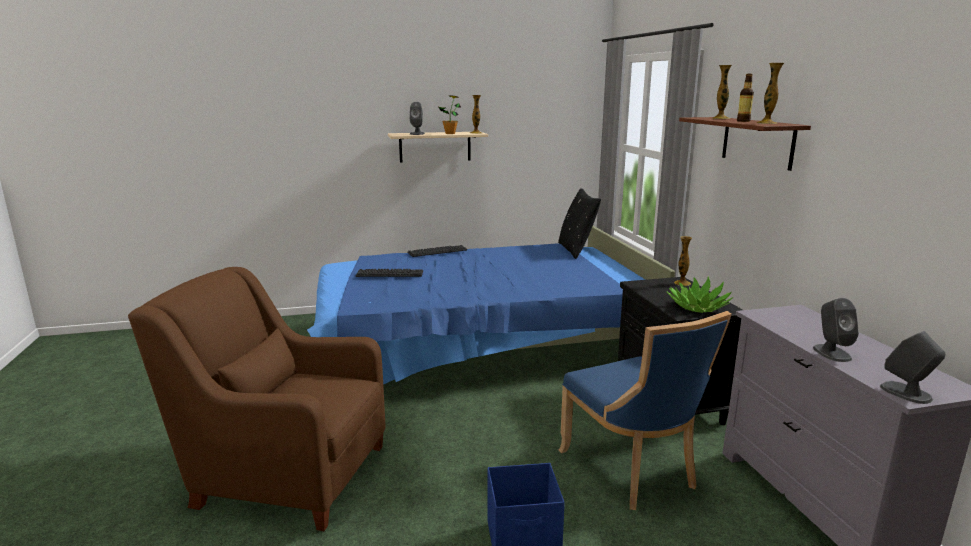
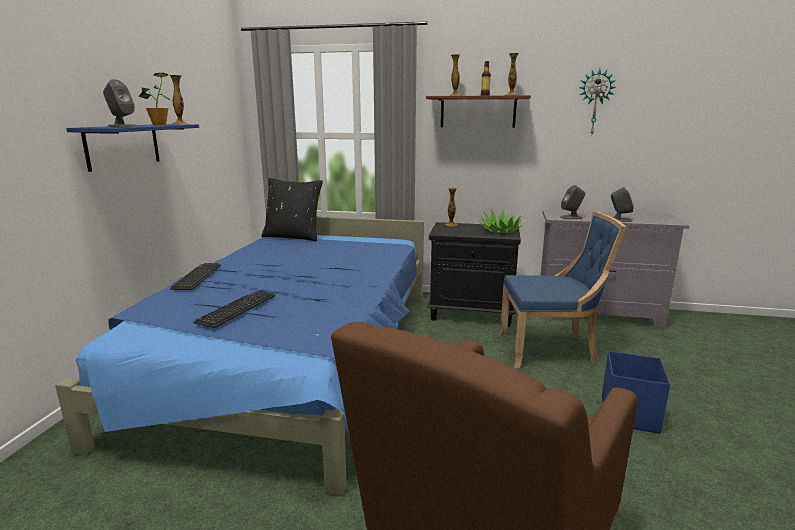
camera: 65 degrees left, 0 degrees up
(435, 146) = (123, 146): beige shelf -> blue shelf
(895, 145) = (595, 102): none -> wall clock
(906, 393) = (671, 222): grey speaker -> grey speaker (571, 217)

